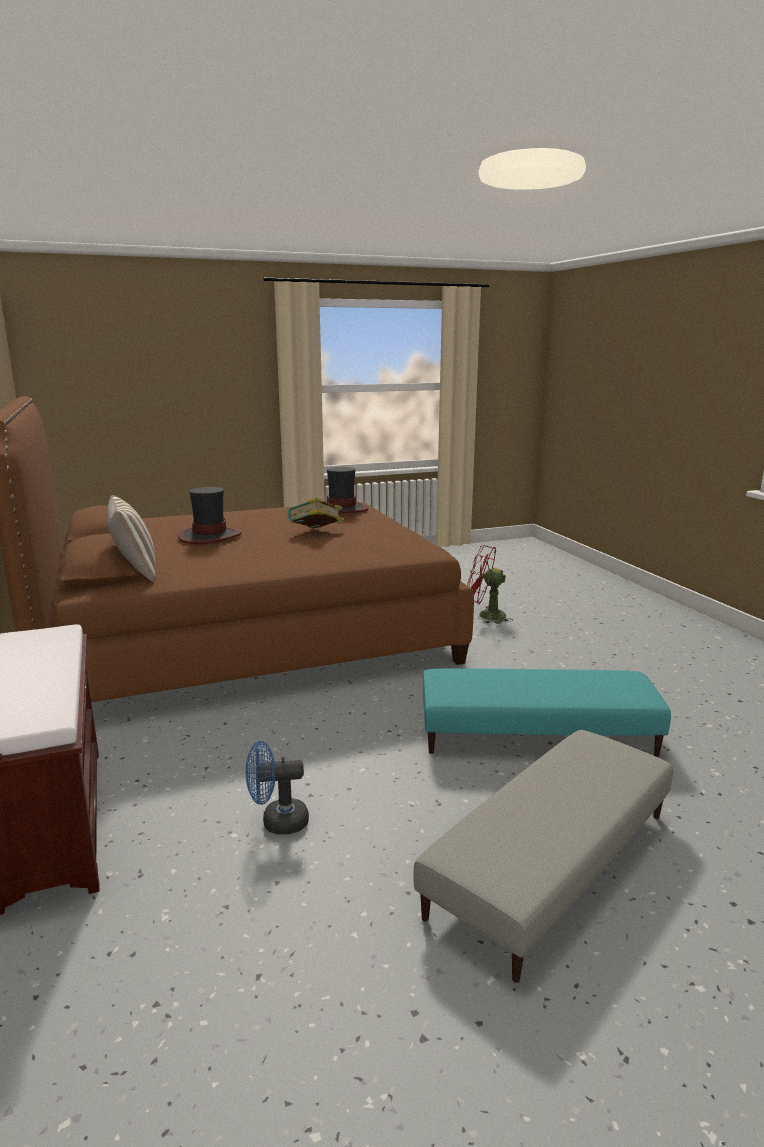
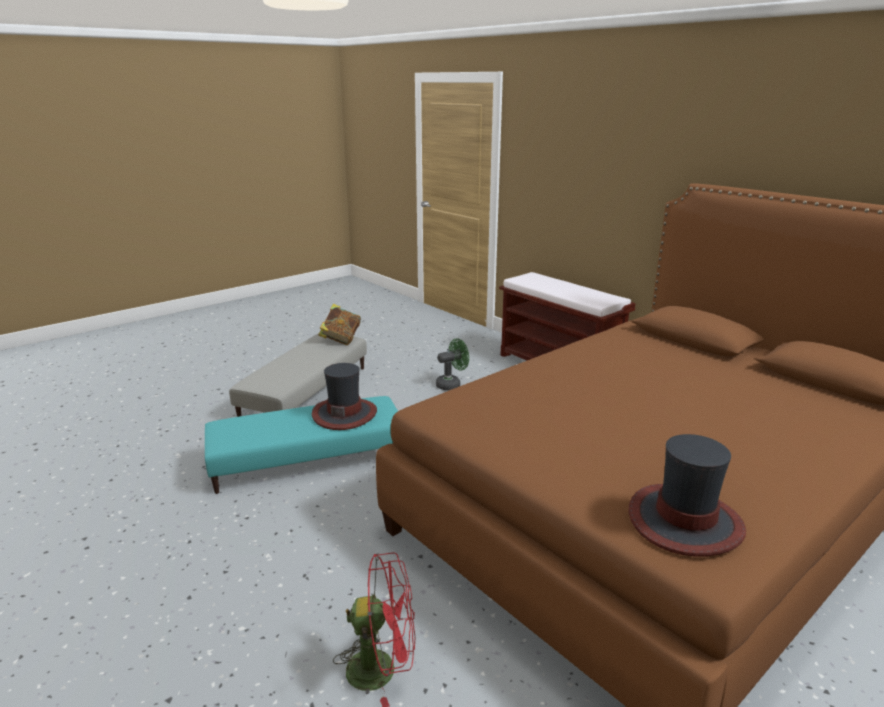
camera: 160 degrees right, 5 degrees up
(135, 573) = (658, 338): pillow -> none
(209, 536) = (712, 394): hat -> hat (344, 414)
(277, 822) = (451, 384): blue fan -> green fan
(315, 533) = (609, 427): book -> book (341, 339)

